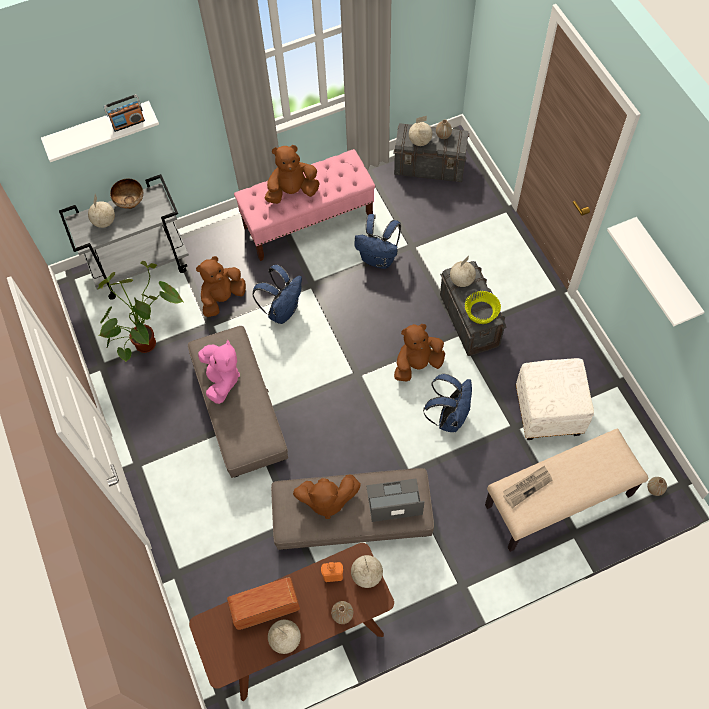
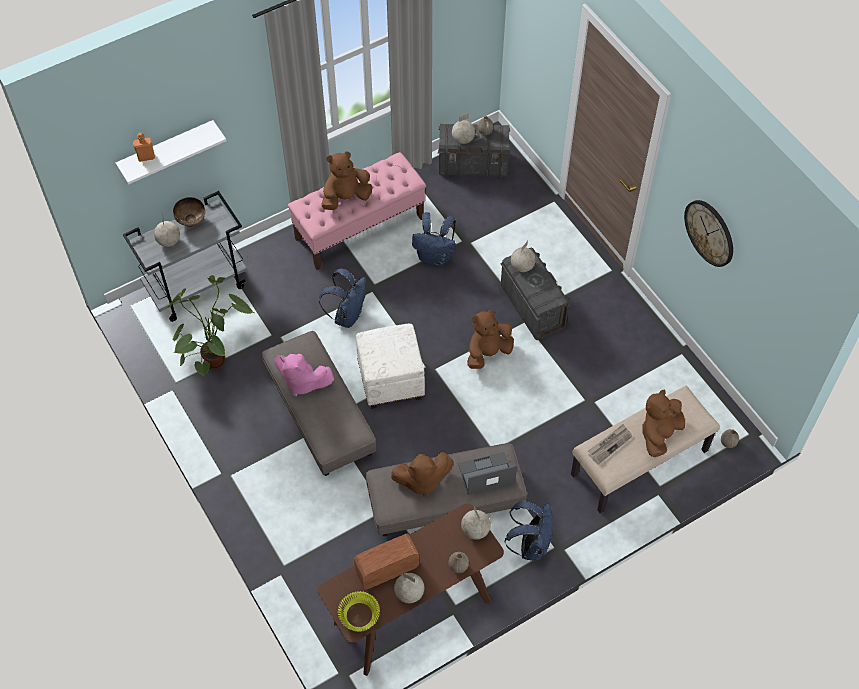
camera: 10 degrees left, 5 degrees down
(128, 123) = (197, 142): radio -> none
(221, 379) = (302, 382): pink plush toy -> pink plush toy turned 135 degrees clockwise
(222, 298) = (285, 309): brown plush toy -> brown plush toy (659, 434)
(333, 575) = (444, 534): orange bottle -> orange bottle (146, 157)
(449, 417) = (525, 398): blue backpack -> blue backpack (530, 545)
(480, 311) = (544, 293): yellow bowl -> yellow bowl (358, 615)
(549, 413) = (620, 384): white ottoman -> white ottoman (391, 382)
(664, 273) = (709, 232): white shelf -> wall clock

